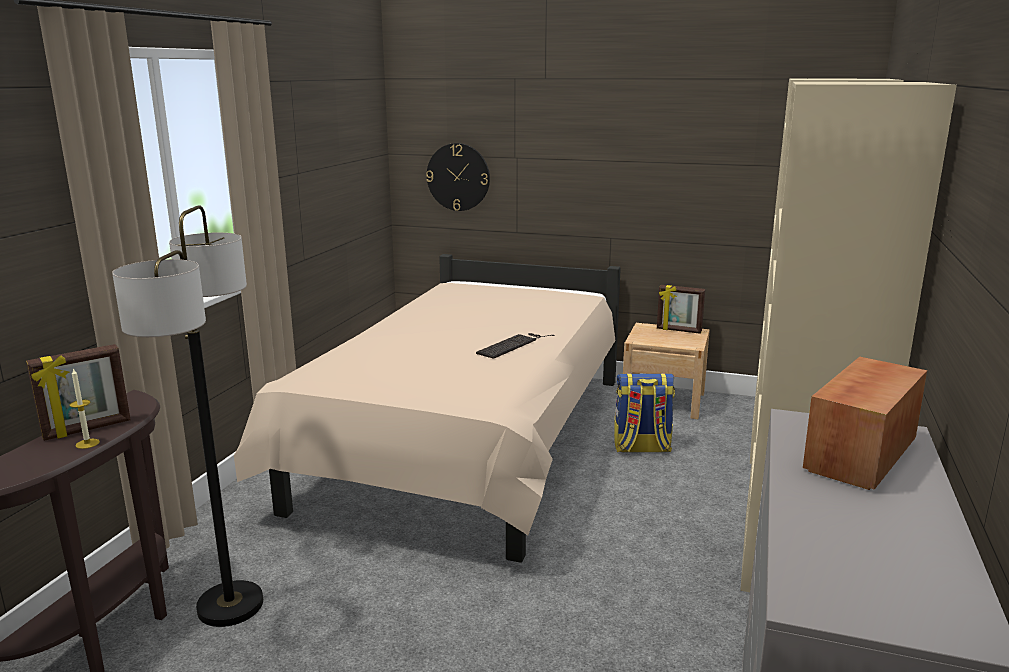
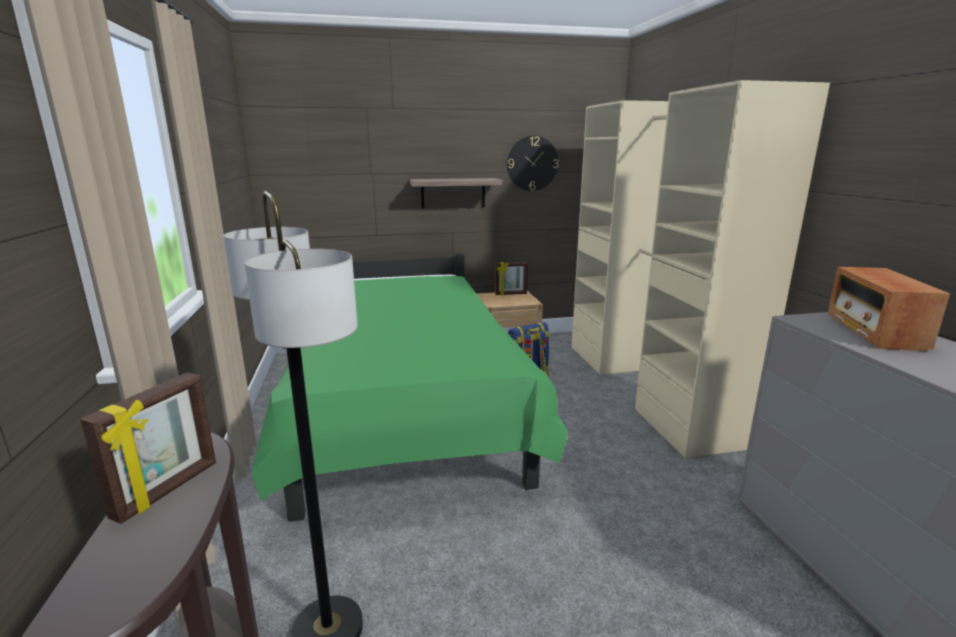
camera: 30 degrees left, 0 degrees up
(87, 443) = (193, 507): candle -> none
(458, 177) = (321, 192): wall clock -> wall clock (532, 163)
(468, 444) = (404, 409): beige bed -> green bed
(513, 345) = (456, 316): keyboard -> none
(614, 187) = (453, 193): none -> shelf

